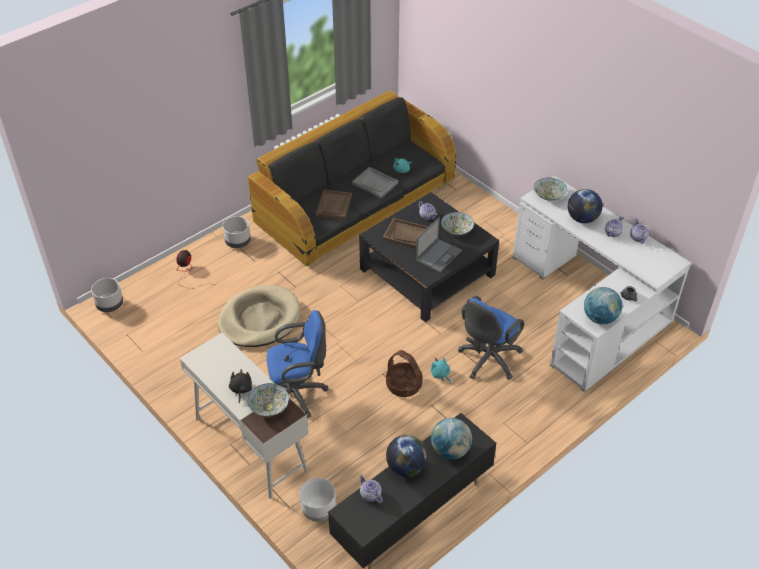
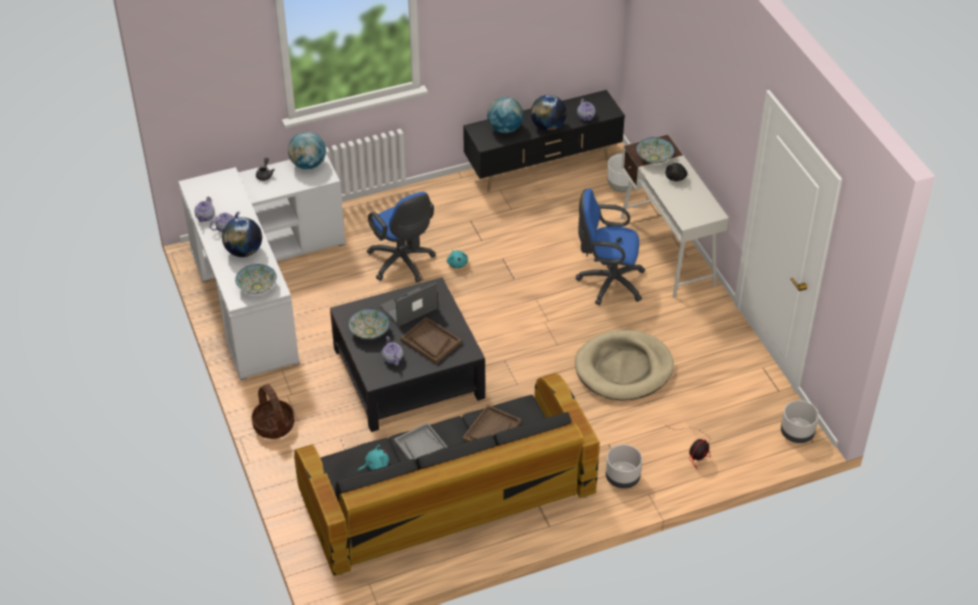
camera: 160 degrees left, 0 degrees up
(404, 385) = (498, 263): basket -> basket (273, 425)
(487, 361) = (403, 264): blue office chair -> blue office chair turned 90 degrees clockwise

